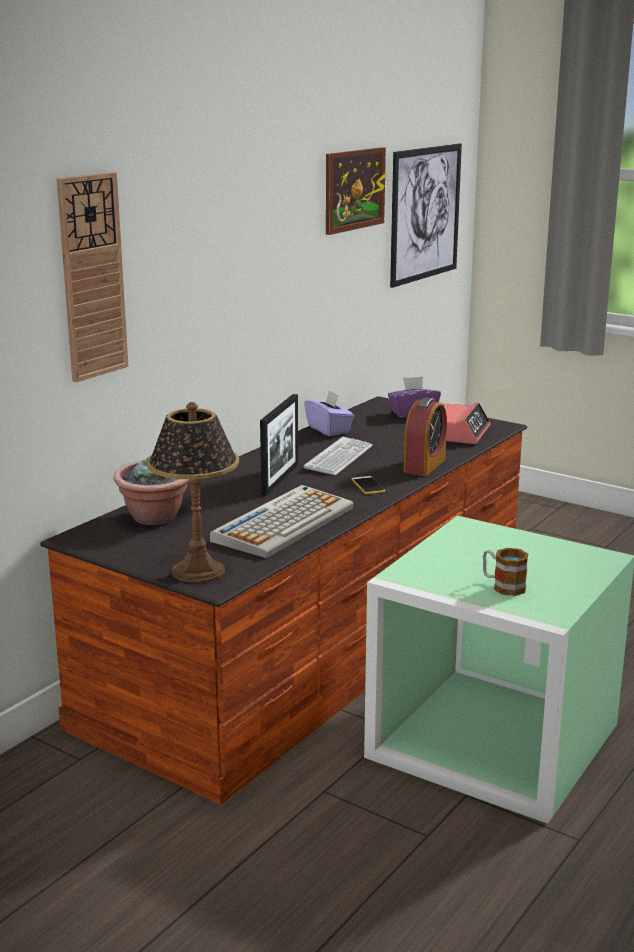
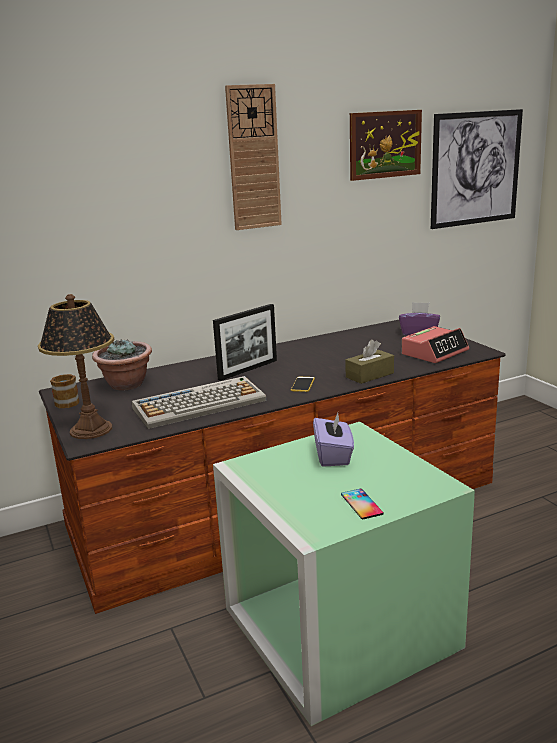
camera: 30 degrees right, 0 degrees up
(92, 277) = (88, 199): wall clock -> wall clock (253, 158)
(329, 429) = (337, 338): purple tissue box -> purple tissue box (333, 455)
(339, 458) = (313, 360): keyboard -> none
(424, 466) = (369, 375): alarm clock -> brown tissue box
(503, 586) = (312, 493): mug -> mug (66, 401)
(558, 586) = (361, 504): none -> phone

